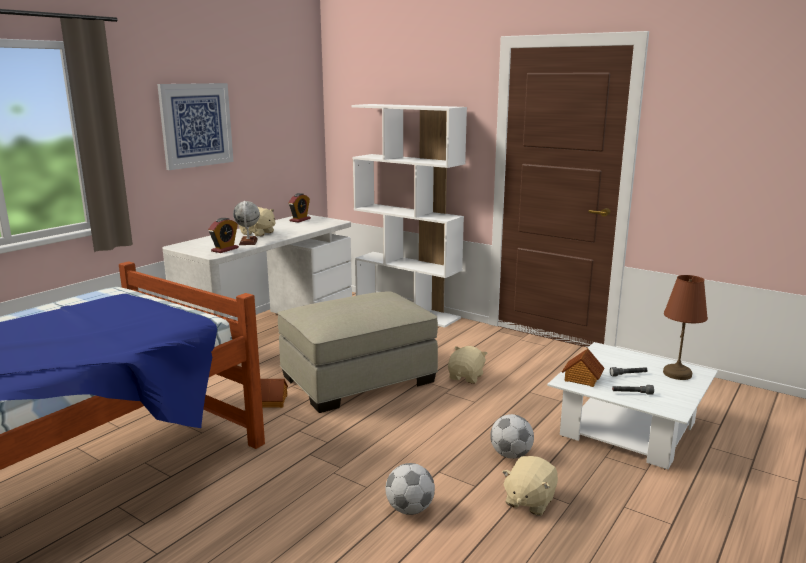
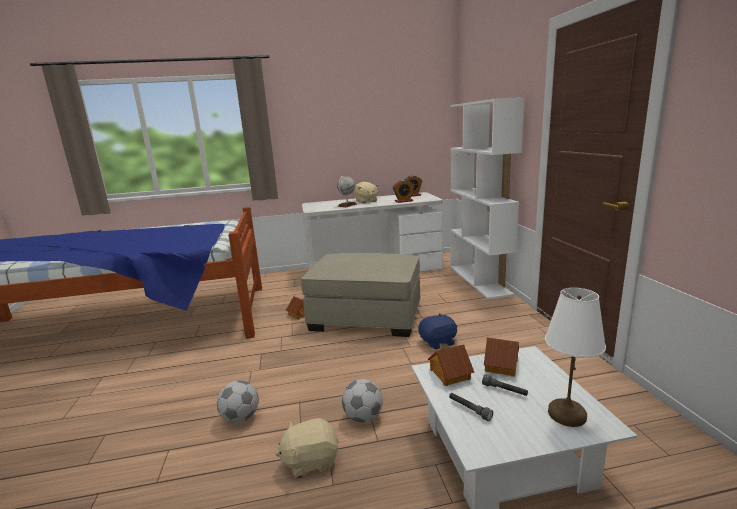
camera: 45 degrees right, 0 degrees up
(196, 125) = (335, 124): picture -> none
(225, 249) = (324, 208): alarm clock -> alarm clock (404, 201)
(466, 377) = (438, 342): beige plush toy -> blue plush toy
(599, 361) = (500, 365): none -> toy house
(678, 374) = (567, 415): brown table lamp -> white table lamp

